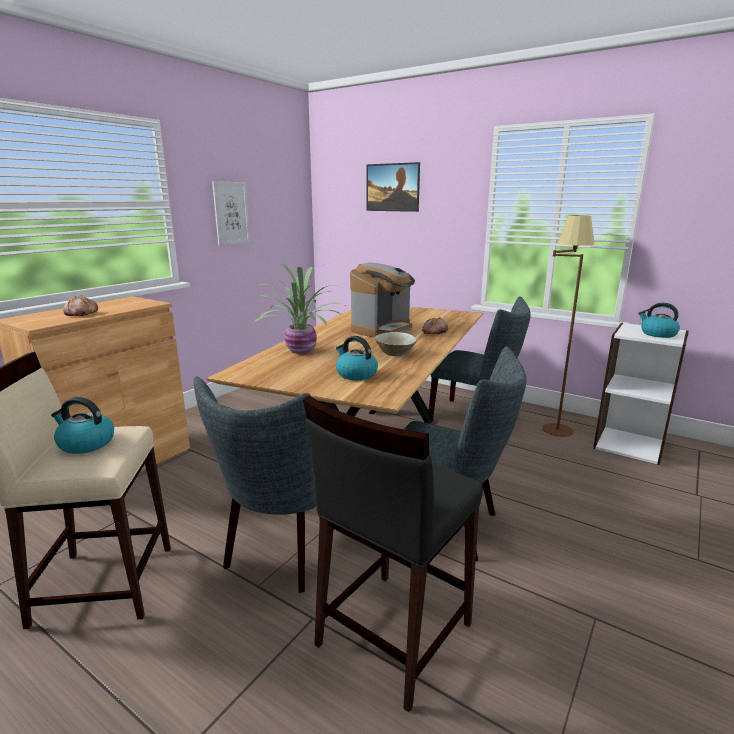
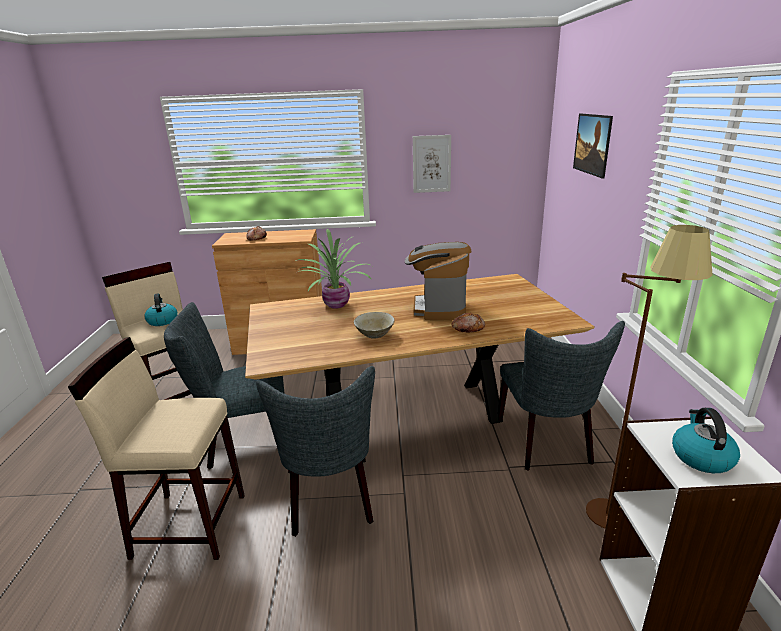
camera: 55 degrees right, 5 degrees up
(356, 374) = (304, 339): kettle -> none
(382, 329) = (438, 308): coffee machine -> coffee machine turned 90 degrees clockwise
(392, 634) = (189, 524): black stool -> beige stool

